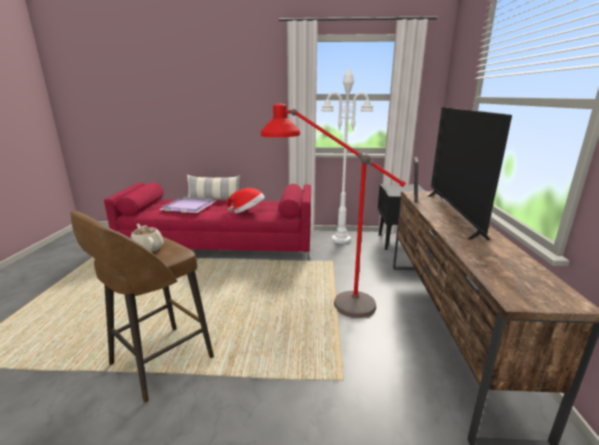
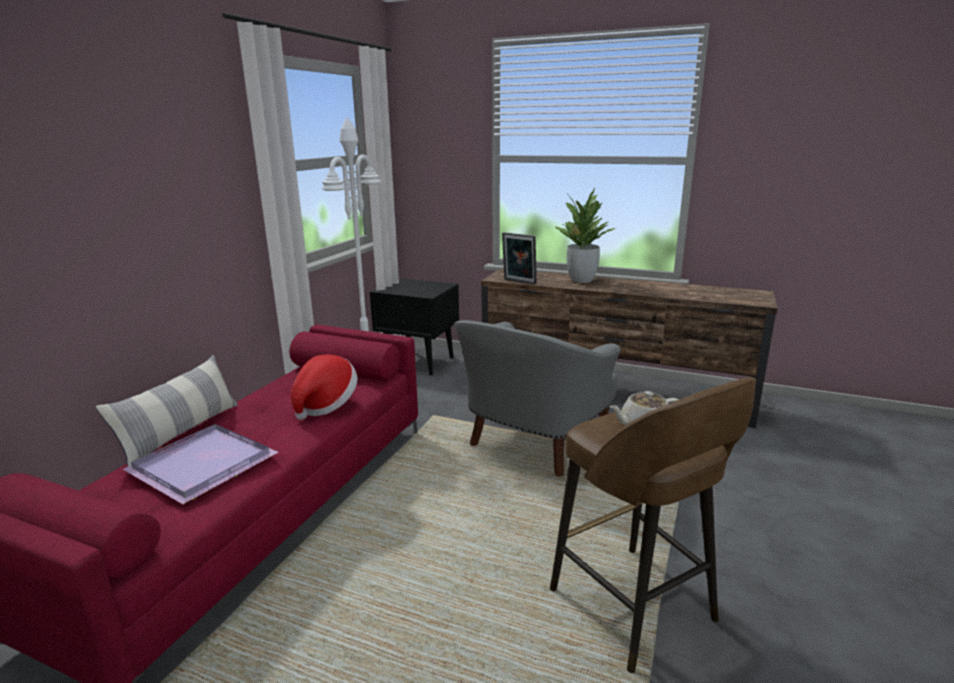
camera: 70 degrees left, 0 degrees up
(325, 300) = (533, 442): red floor lamp -> grey armchair
(453, 214) = (581, 280): television -> potted plant

